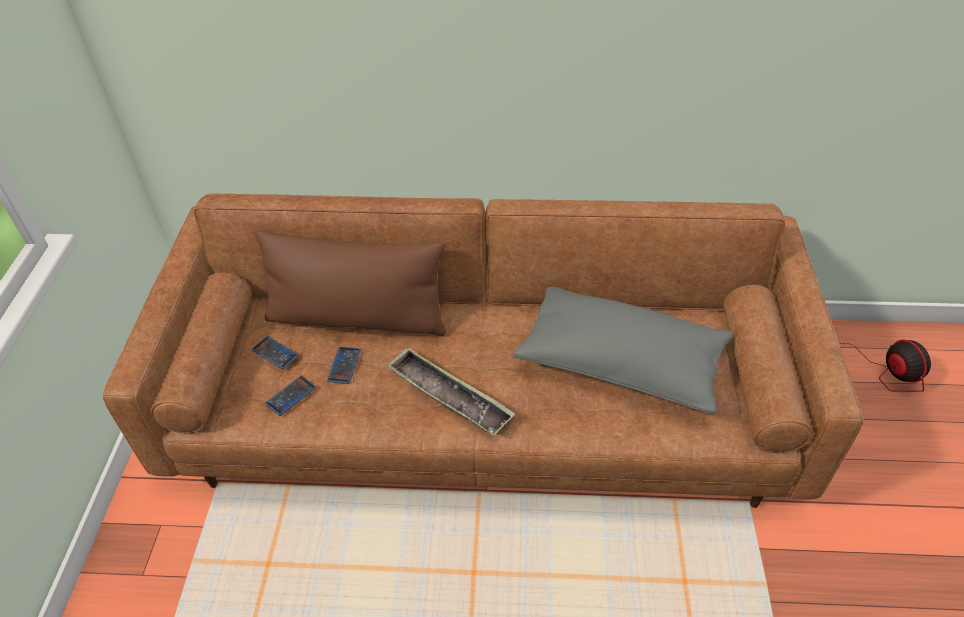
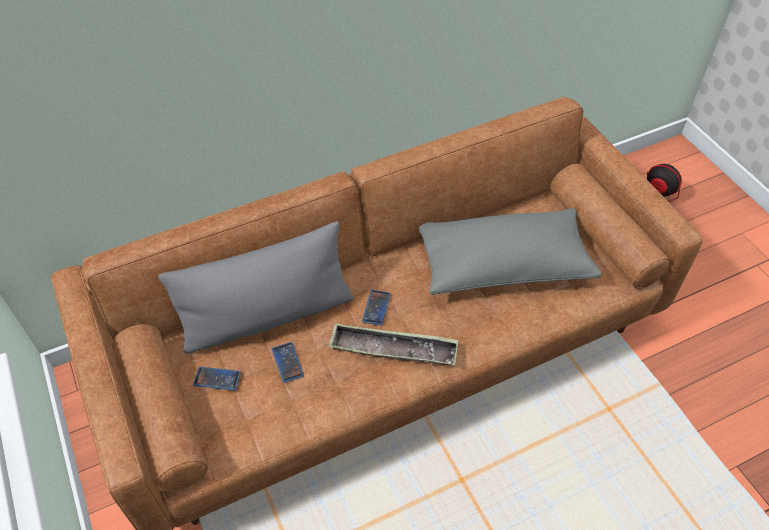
camera: 30 degrees left, 5 degrees up
(291, 396) = (260, 409): phone -> phone (376, 307)
(357, 318) = (268, 316): brown pillow -> grey pillow

